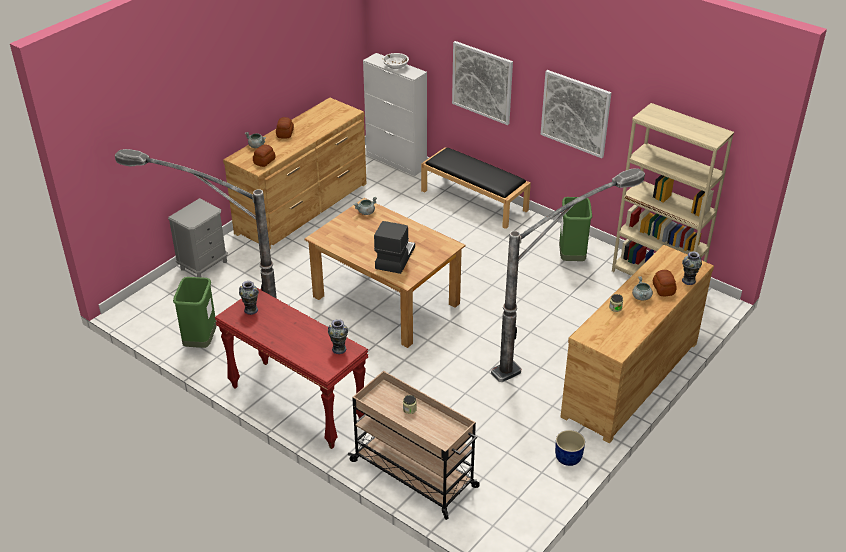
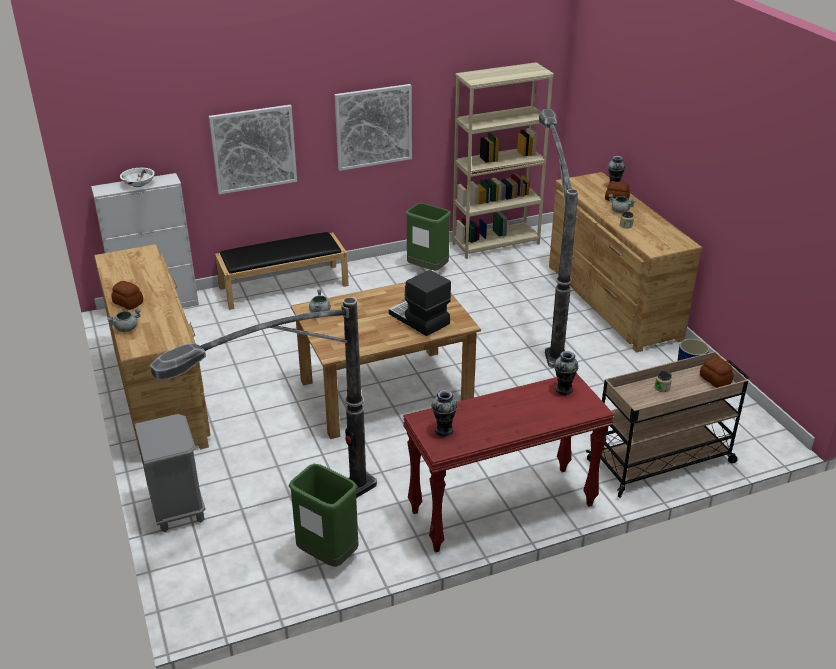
camera: 60 degrees left, 5 degrees down
(265, 161) = (168, 332): bread -> bread (715, 379)

